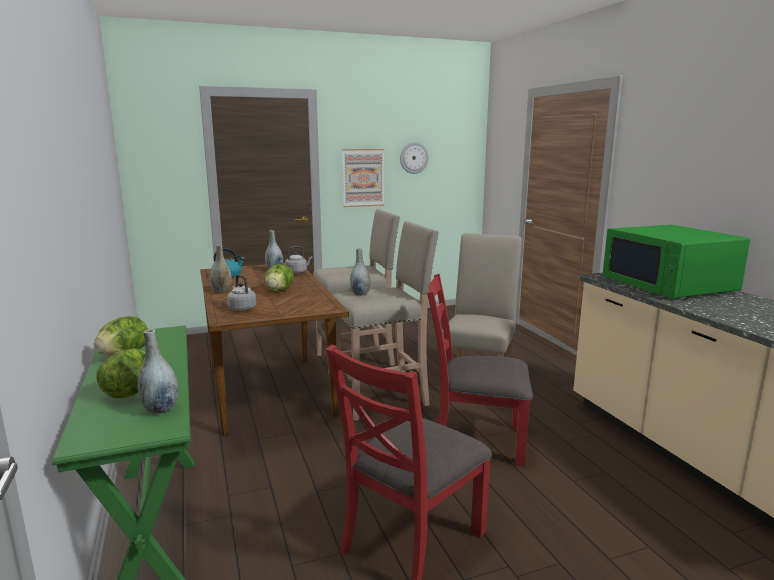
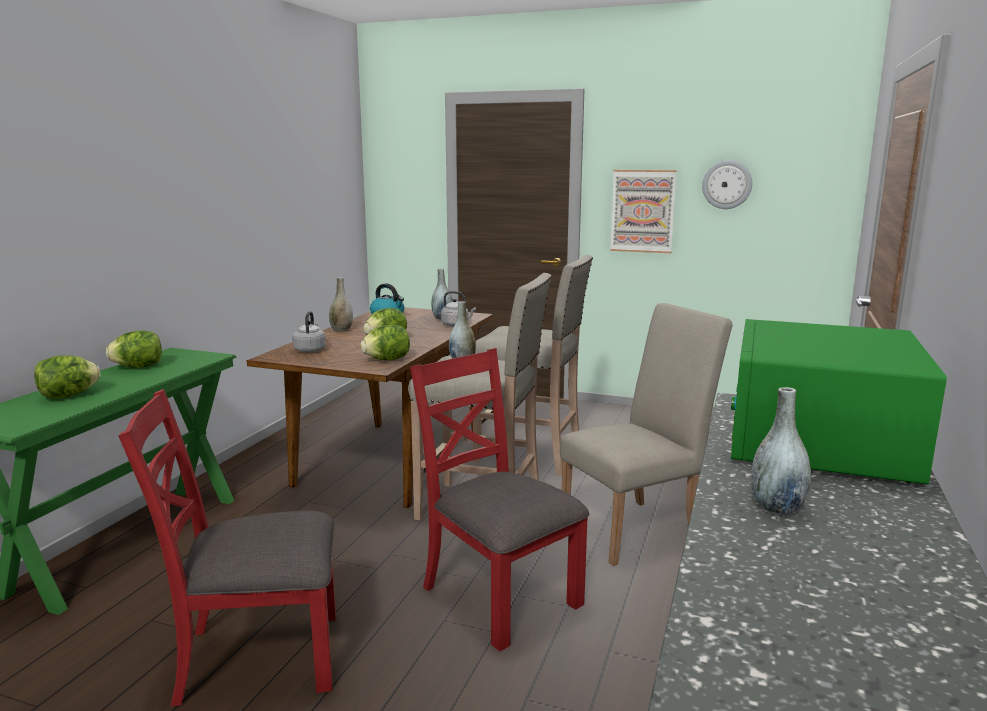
camera: 40 degrees right, 0 degrees up
(160, 409) = (48, 414): grey vase -> grey vase (777, 508)
(320, 302) = (387, 360): none -> lettuce

